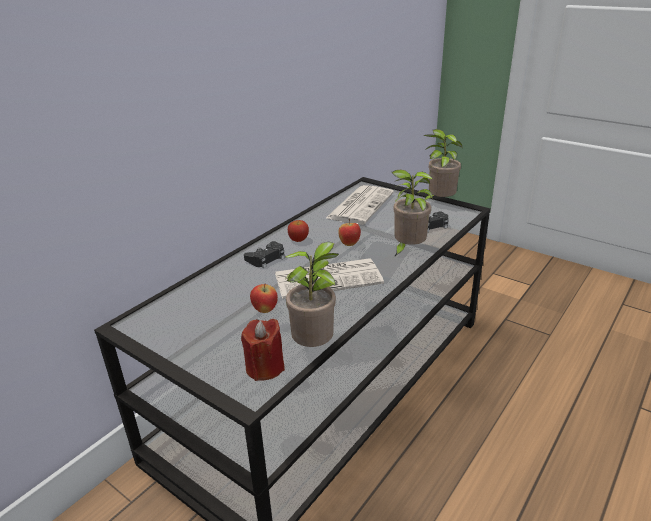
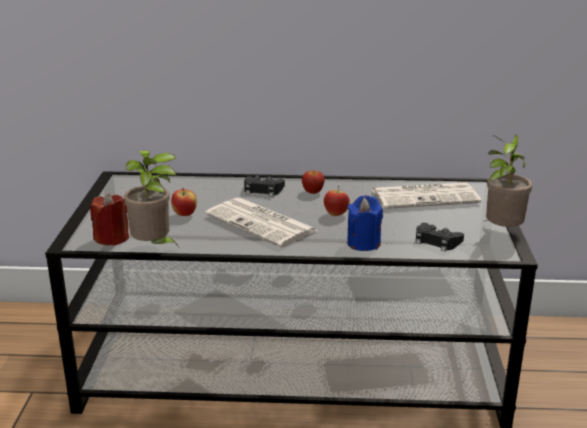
camera: 55 degrees right, 5 degrees down
(407, 250) = (363, 243): potted plant -> blue candle

